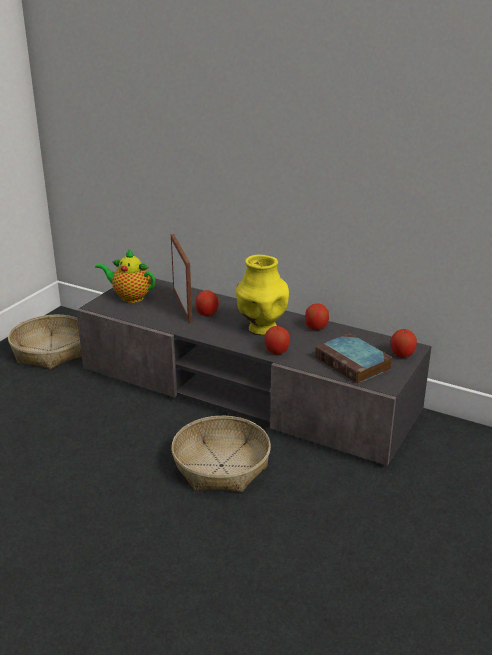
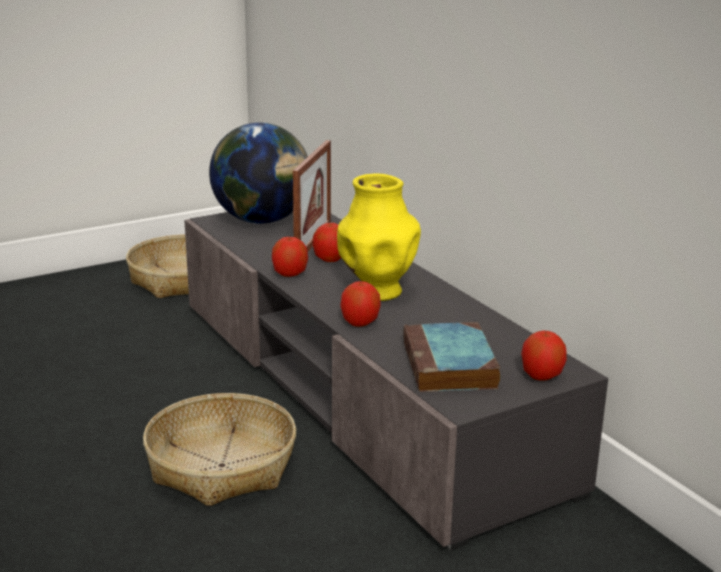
camera: 30 degrees right, 5 degrees down
(130, 297) = (262, 220): teapot -> globe
(316, 328) = (456, 310): apple -> apple (289, 274)

